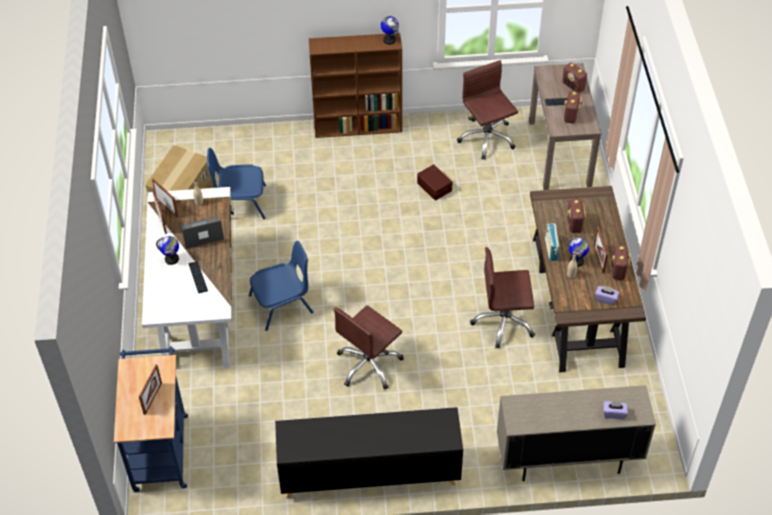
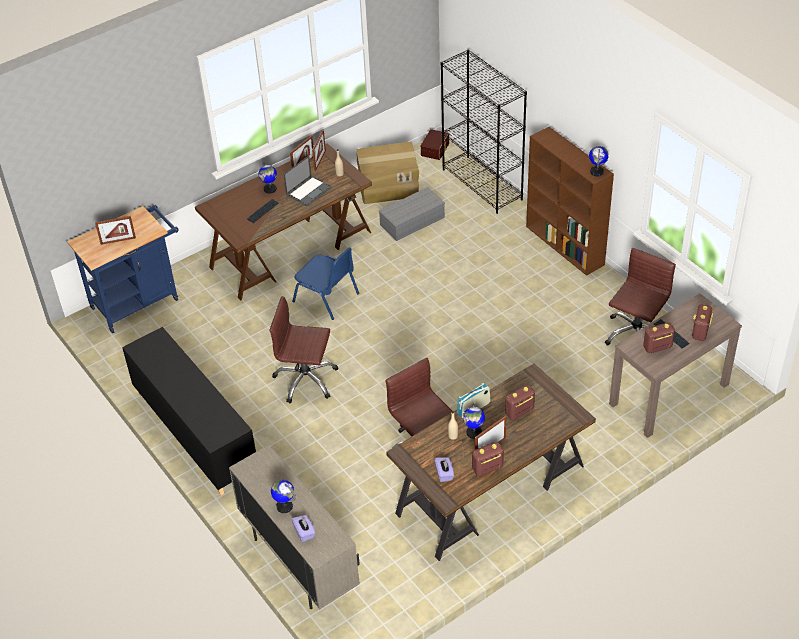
camera: 60 degrees right, 5 degrees down
(197, 302) = (290, 249): white desk -> brown desk
(201, 233) = (309, 191): laptop -> laptop turned 90 degrees clockwise
(240, 138) = (482, 184): none -> black bookcase
(240, 202) = (412, 220): blue chair -> grey storage box
(435, 186) = (542, 327): brown storage box -> brown storage box (435, 149)
(577, 414) = (284, 506): none -> globe

